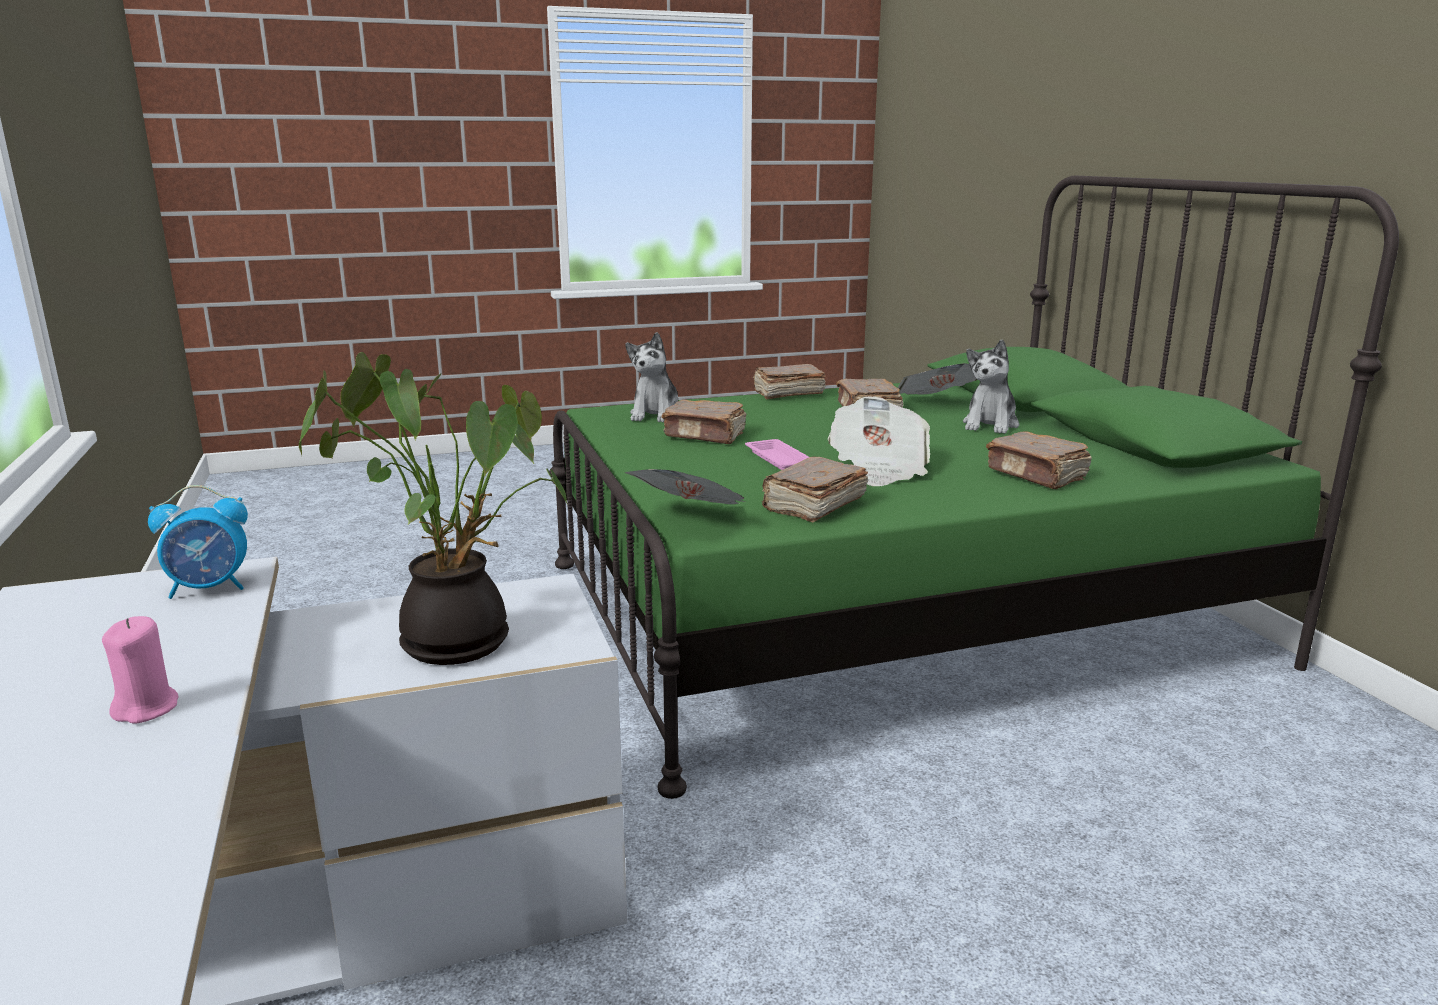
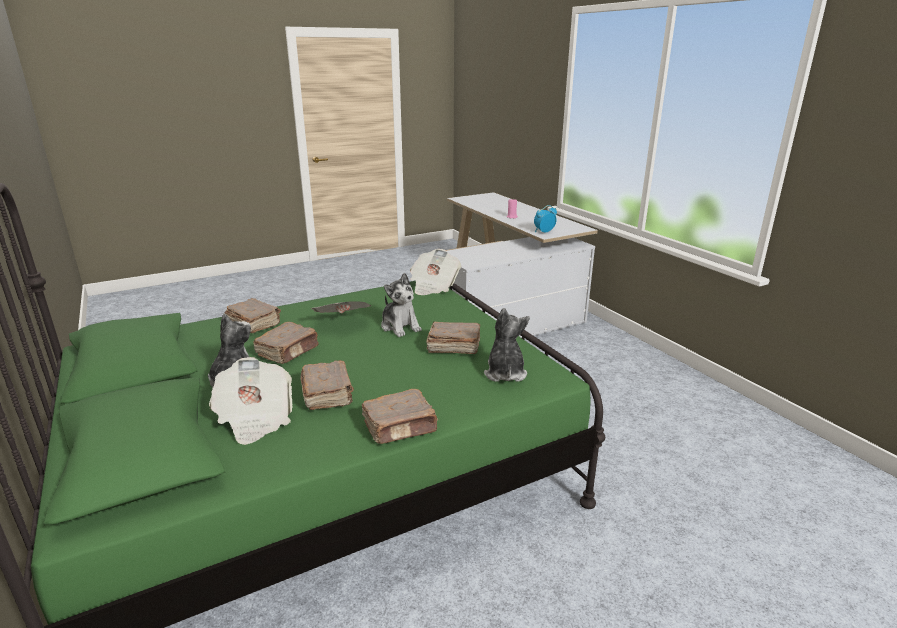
camera: 170 degrees right, 5 degrees up
(459, 639) = (482, 252): potted plant -> none
(778, 459) = (400, 326): pink tray -> plush toy
(813, 506) = (381, 296): brown book -> brown book (288, 352)

